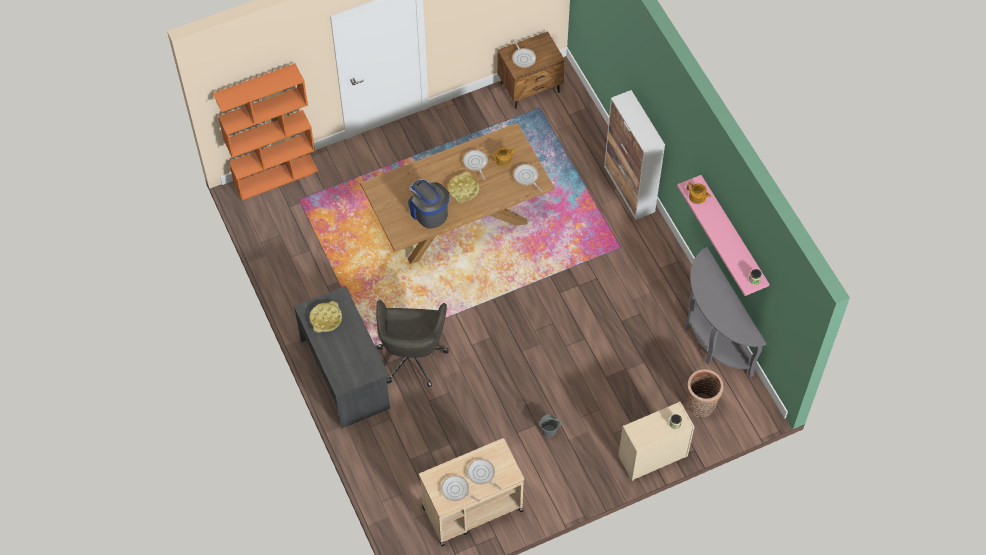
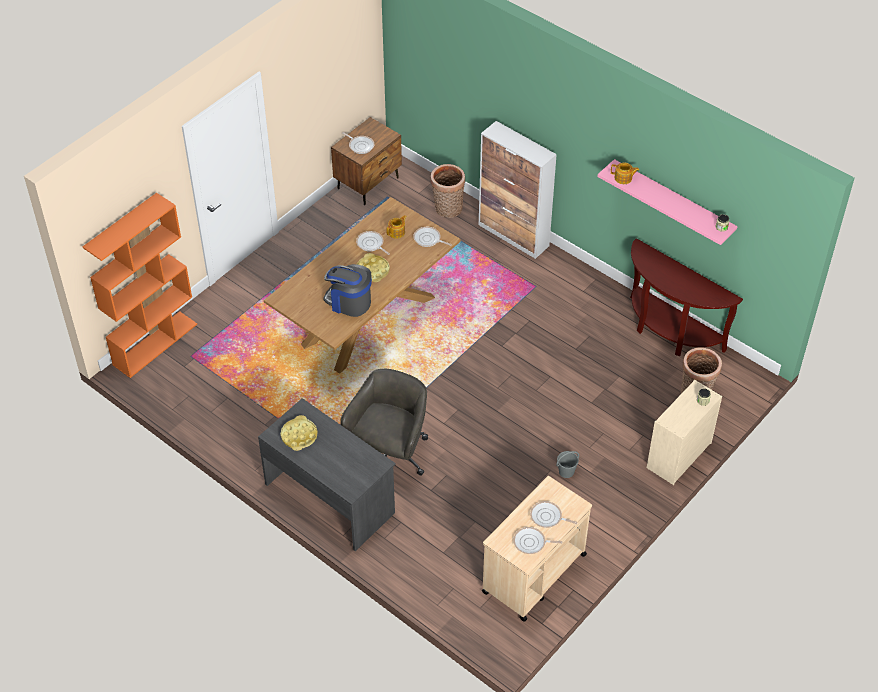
camera: 25 degrees left, 10 degrees down
(412, 356) = (390, 455): grey office chair -> grey office chair turned 135 degrees counterclockwise
(585, 141) = (447, 210): none -> basket
(713, 337) = (669, 331): grey console table -> brown console table

